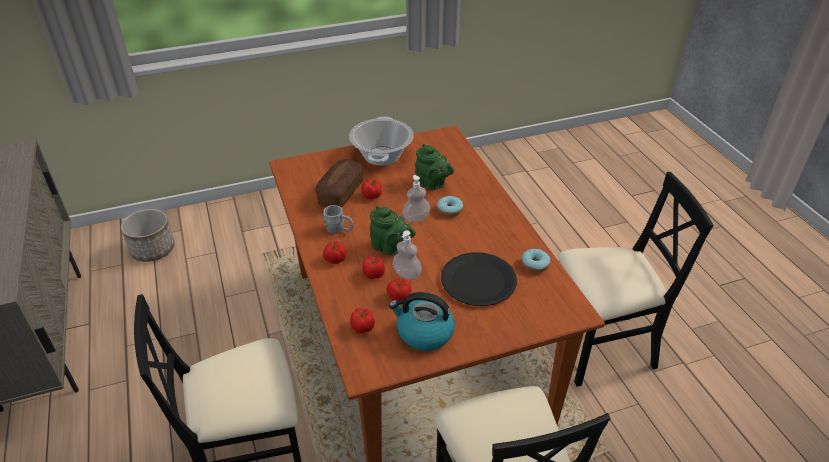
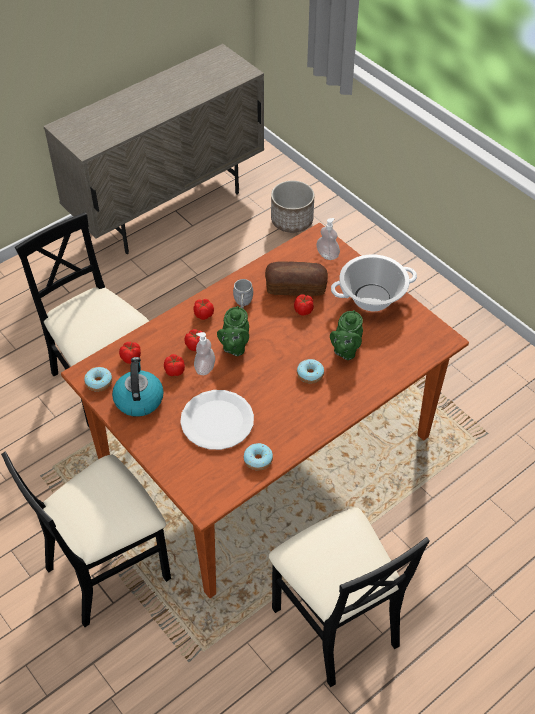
camera: 70 degrees right, 10 degrees up
(384, 362) = (99, 382): none -> donut
(416, 218) = (285, 352): soap dispenser -> soap dispenser (327, 255)
(478, 281) = (217, 421): black plate -> white plate

